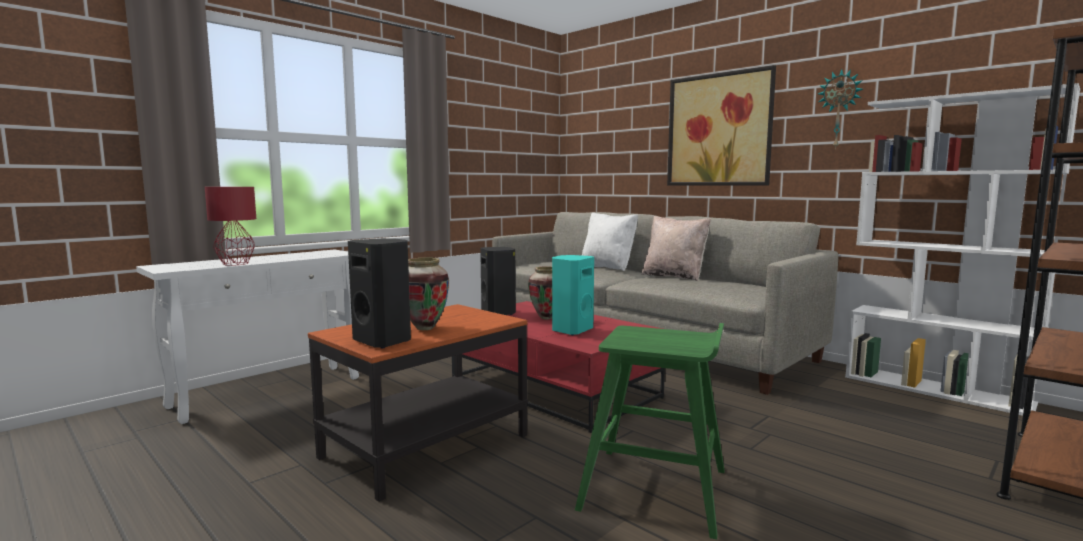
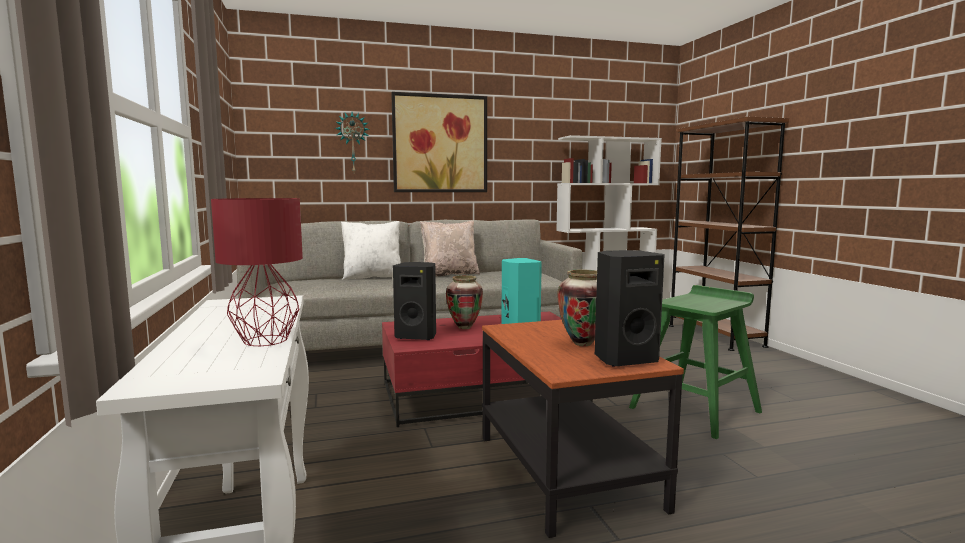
camera: 60 degrees left, 0 degrees up
(839, 109) = (531, 137): wall clock -> wall clock (352, 143)

